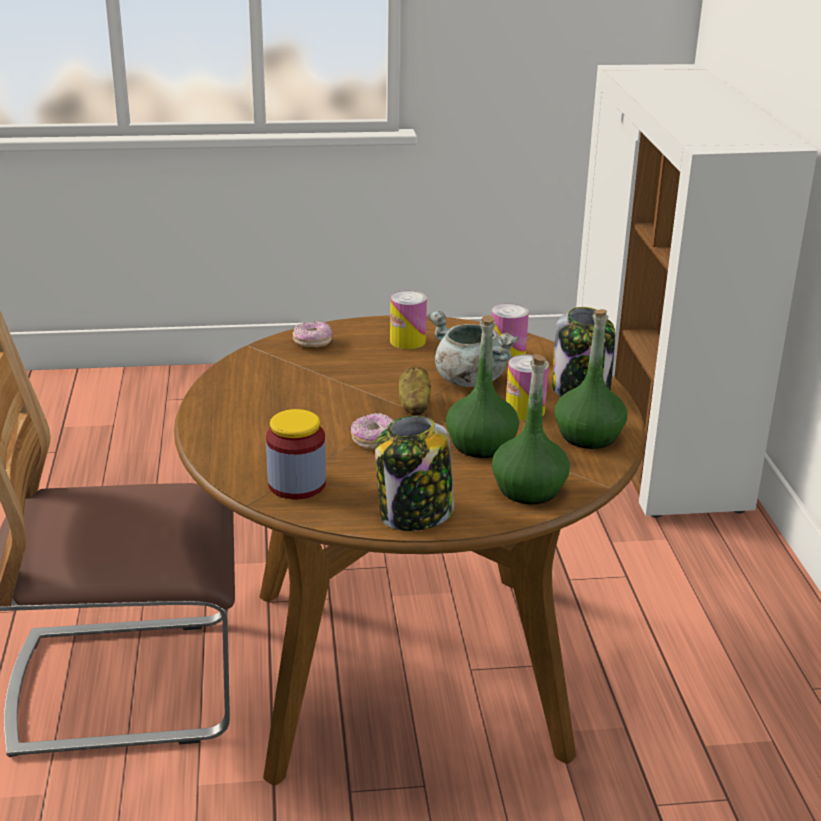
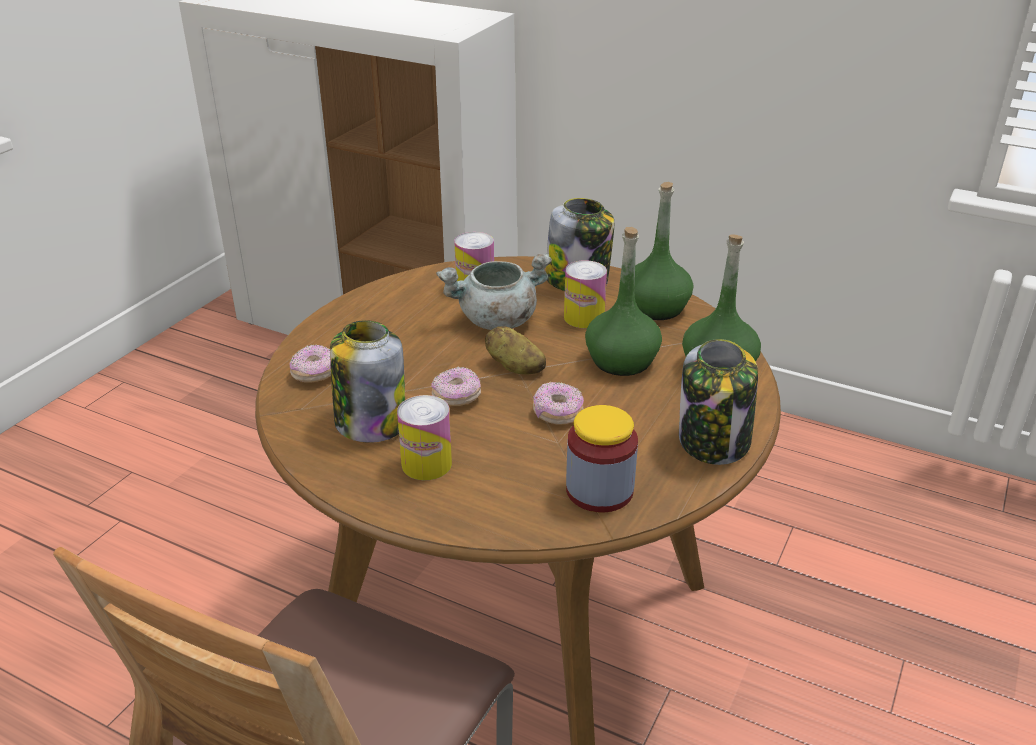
camera: 55 degrees left, 5 degrees up
(280, 380) = (370, 422): none -> jar
(346, 398) = (457, 397): none -> donut
(407, 341) = (384, 322): can -> can (426, 464)

